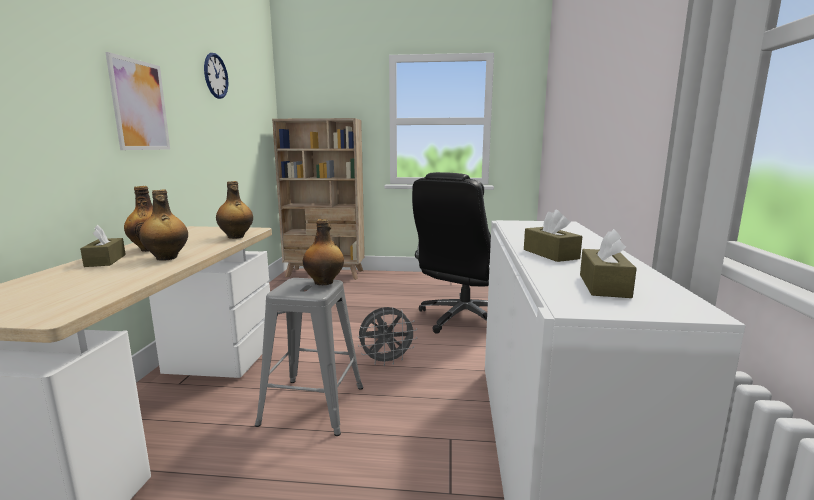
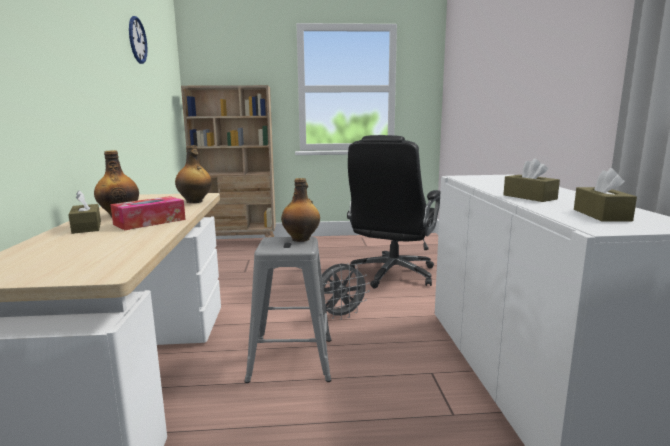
camera: 10 degrees left, 0 degrees up
(140, 105) = (85, 68): picture -> none
(166, 258) = (150, 222): bottle -> tissue box

